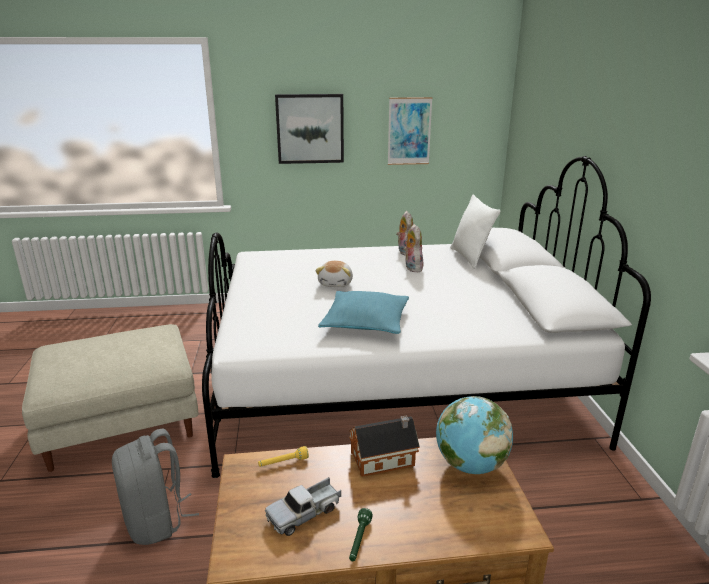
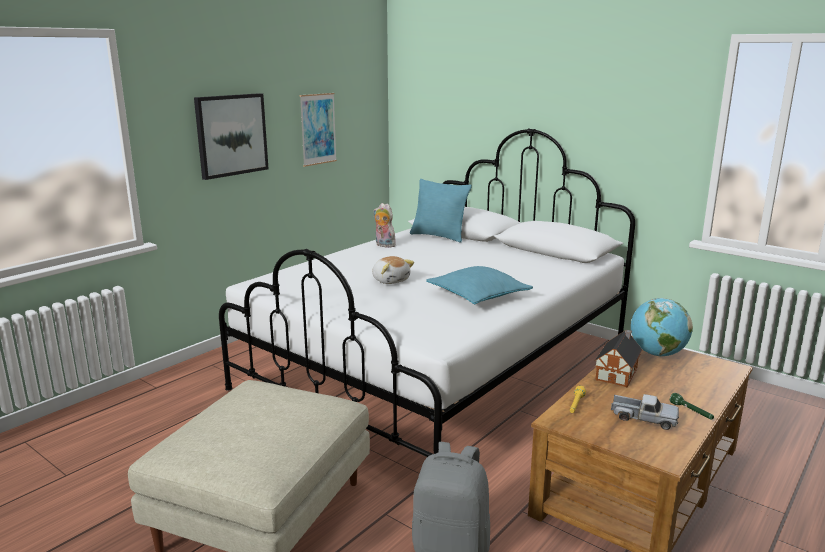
camera: 45 degrees left, 5 degrees down
(305, 513) = (643, 418): toy truck -> toy truck turned 75 degrees counterclockwise
(412, 268) = (418, 254): plush toy -> none
(470, 257) = (439, 236): white pillow -> turquoise pillow

